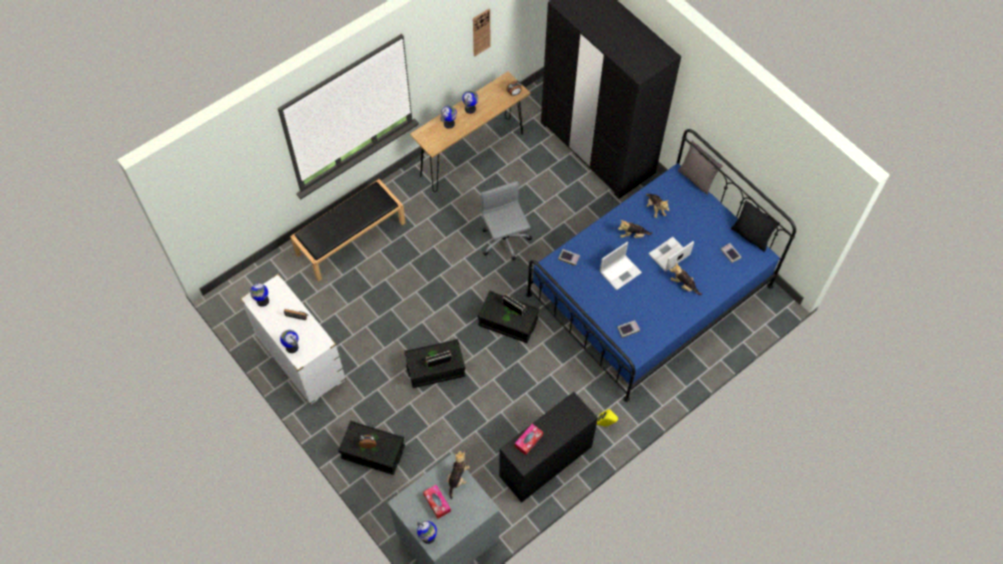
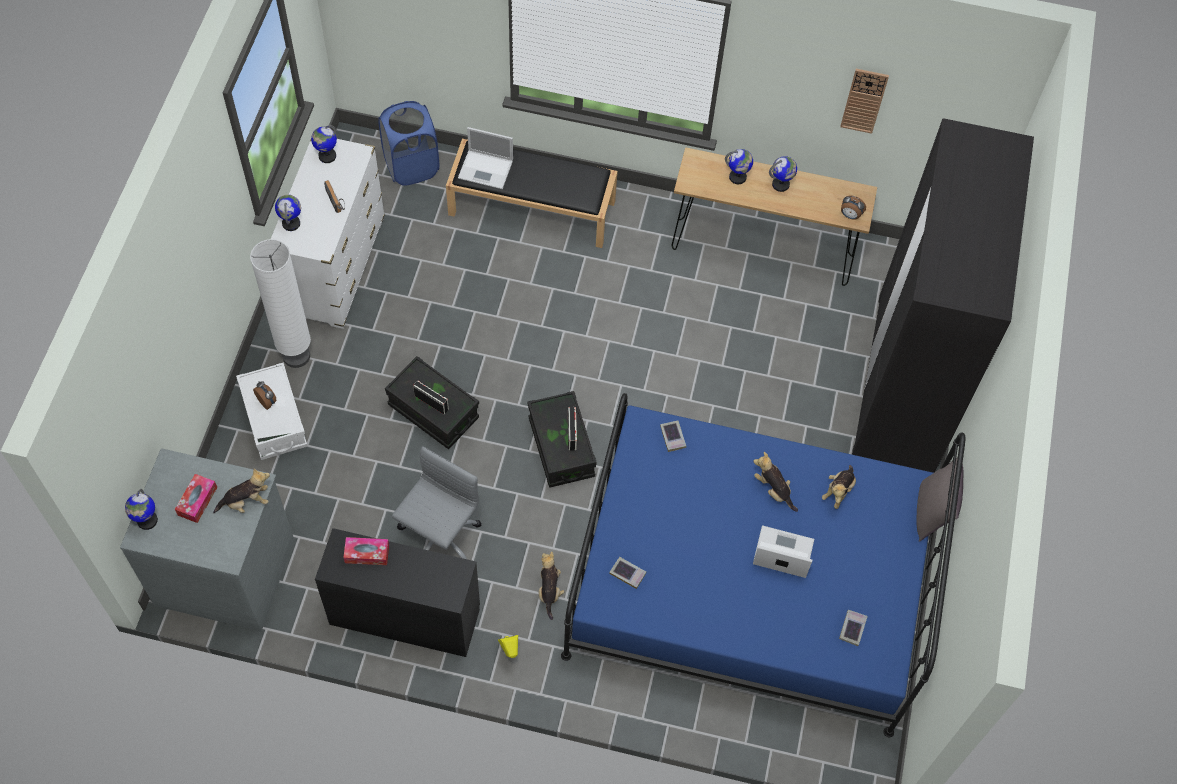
camera: 50 degrees right, 0 degrees up
(269, 278) = (411, 166): none -> blue laundry basket
(341, 415) = (296, 356): none -> white floor lamp
(373, 452) = (275, 420): black storage box -> white storage box
(505, 241) = (671, 369): grey office chair -> grey office chair (439, 538)
(621, 271) = (706, 510): laptop -> laptop (486, 169)
(683, 285) = (752, 600): plush toy -> plush toy (549, 590)
(750, 236) = (904, 638): black pillow -> none

